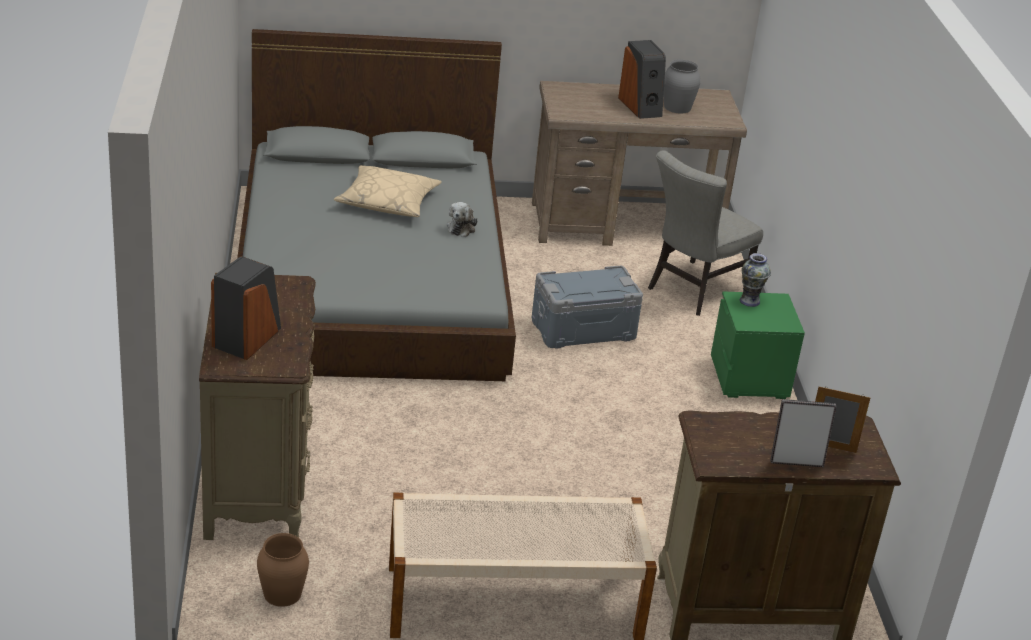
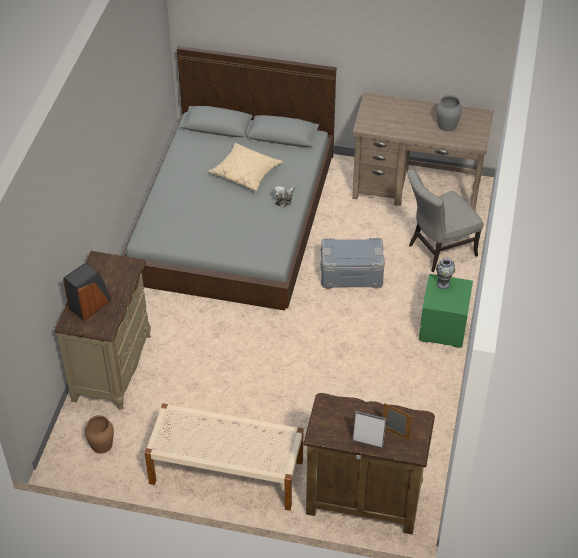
camera: 20 degrees right, 15 degrees up
(641, 107) = (421, 123): speaker -> none

